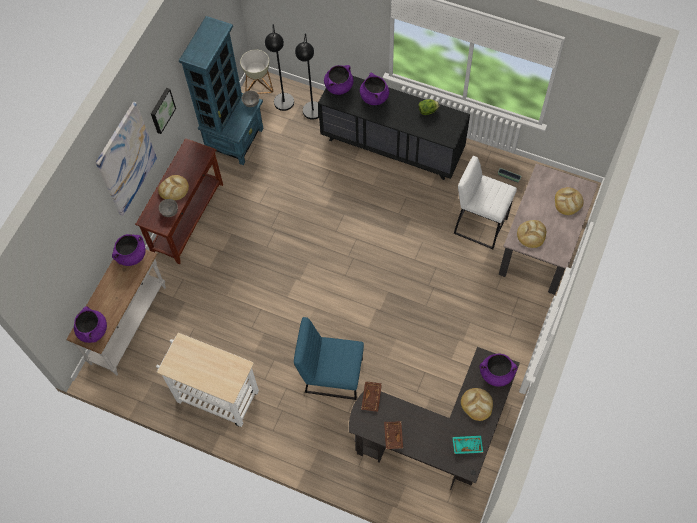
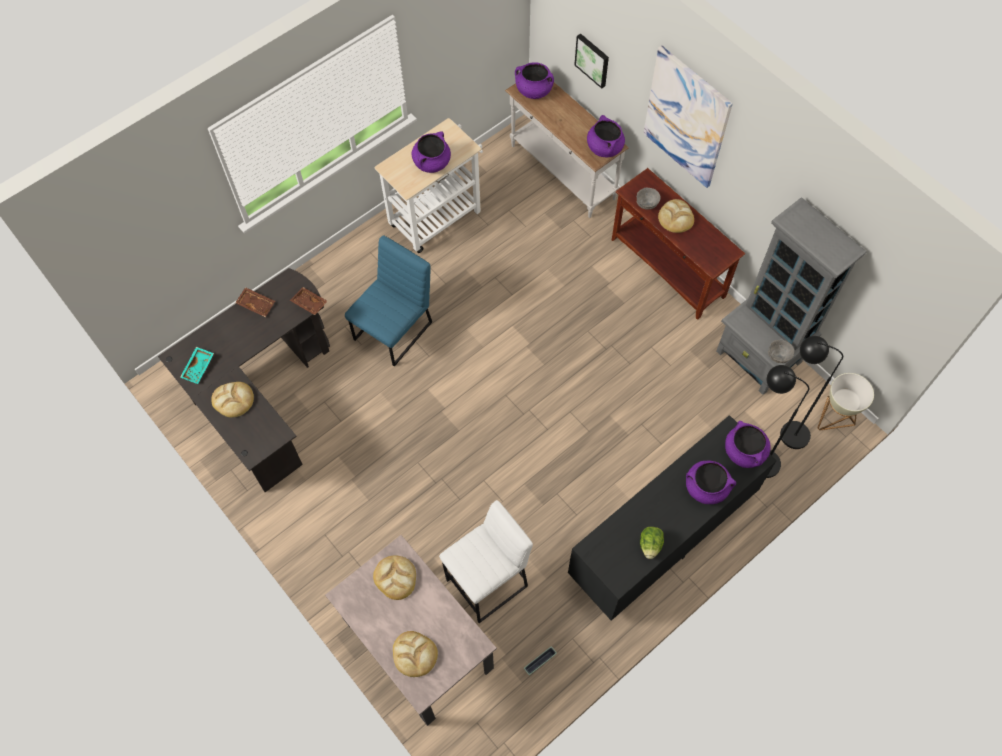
camera: 115 degrees right, 0 degrees up
(161, 110) = (750, 182): picture -> picture (593, 60)
(236, 140) = (758, 357): blue cabinet -> grey cabinet
(496, 374) = (252, 437): purple cooking pot -> purple cooking pot (432, 162)

